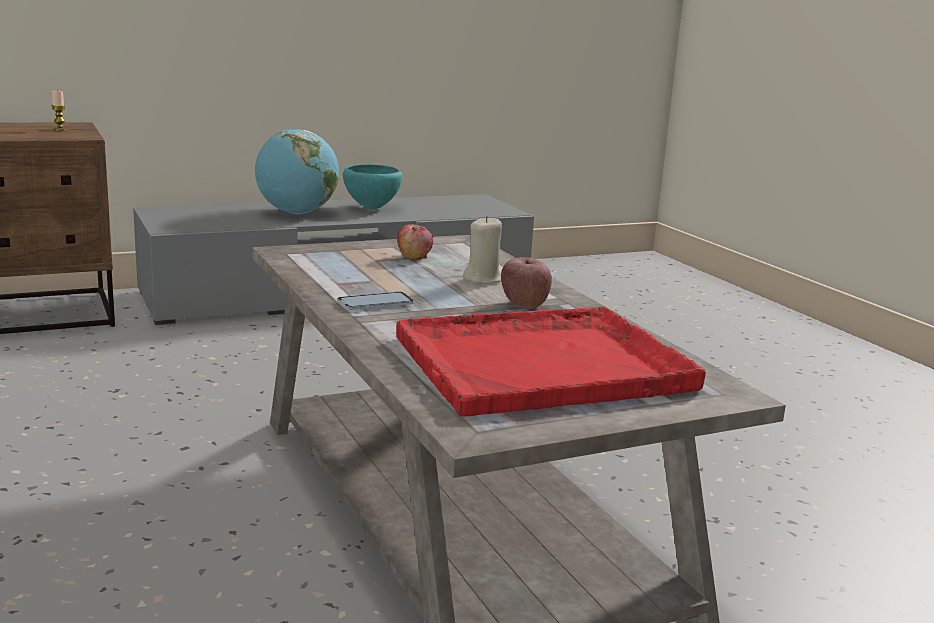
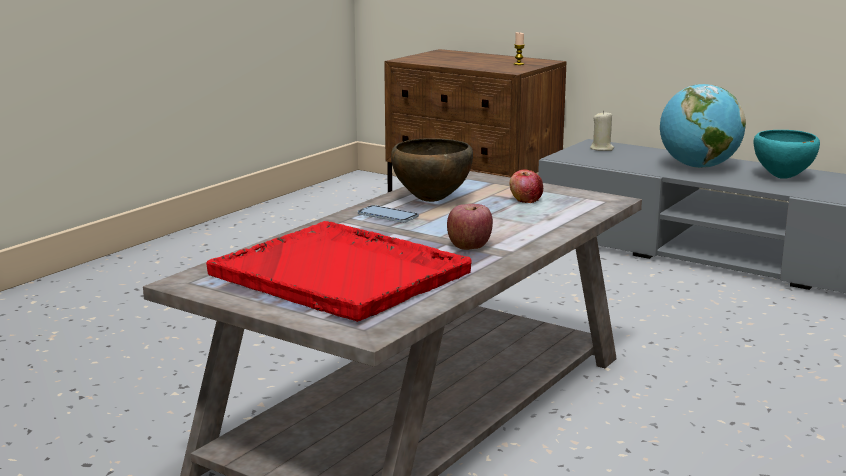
camera: 60 degrees right, 0 degrees up
(354, 279) = (431, 200): none -> brown bowl
(483, 279) = (509, 225): beige candle -> beige candle (602, 149)

